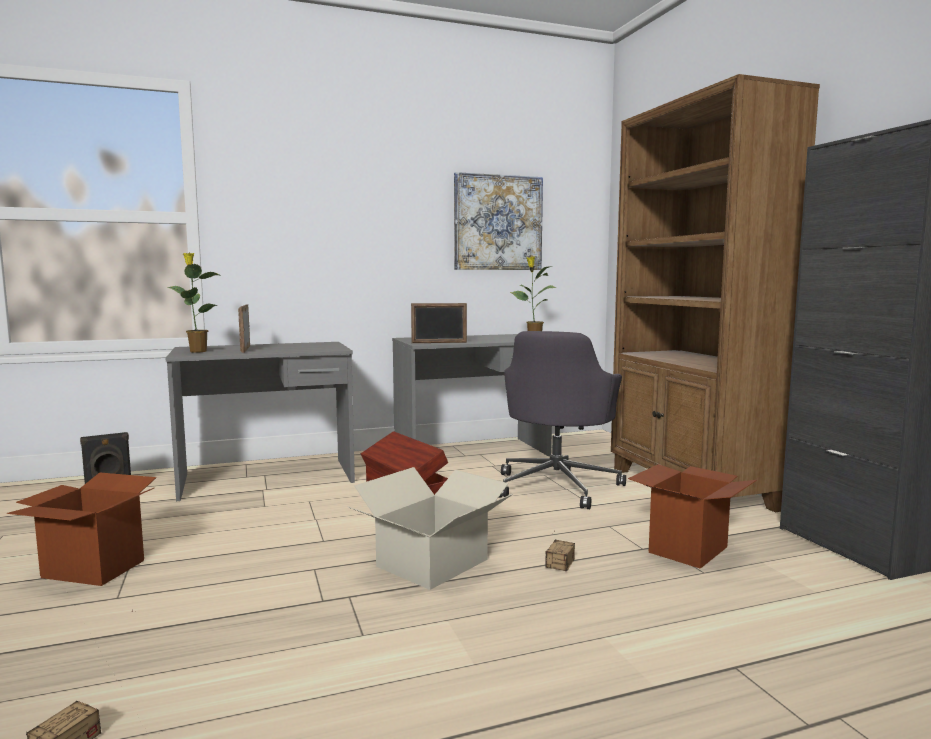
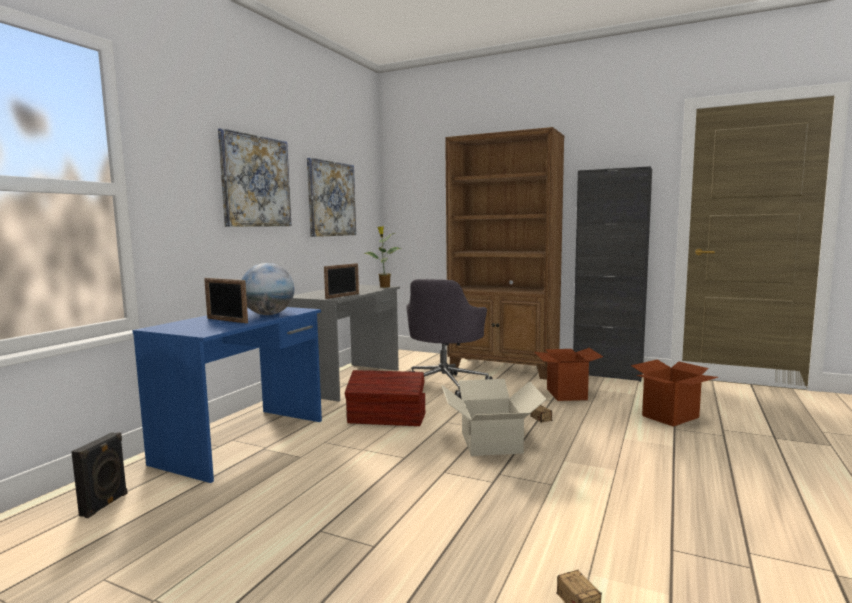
camera: 45 degrees left, 0 degrees up
(93, 569) = (295, 546): cardboard box -> cardboard box (670, 417)
(197, 351) = (195, 329): potted plant -> none
(268, 479) = (244, 441): grey desk -> blue desk
(293, 349) = (269, 314): none -> globe
(366, 205) = (255, 181): none -> picture
(557, 486) = (445, 384): grey office chair -> grey office chair turned 45 degrees clockwise

